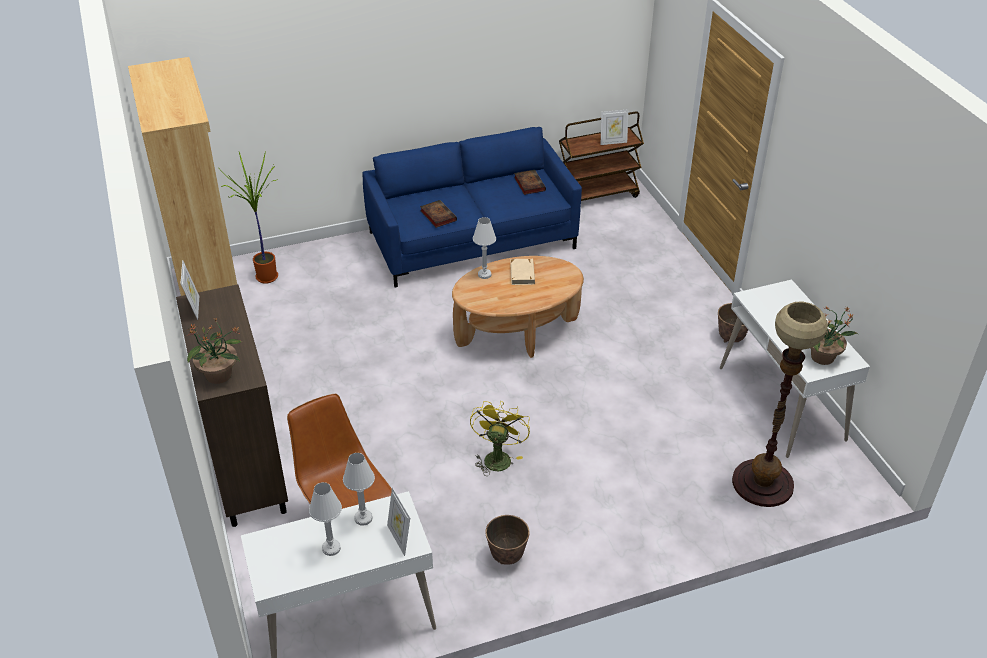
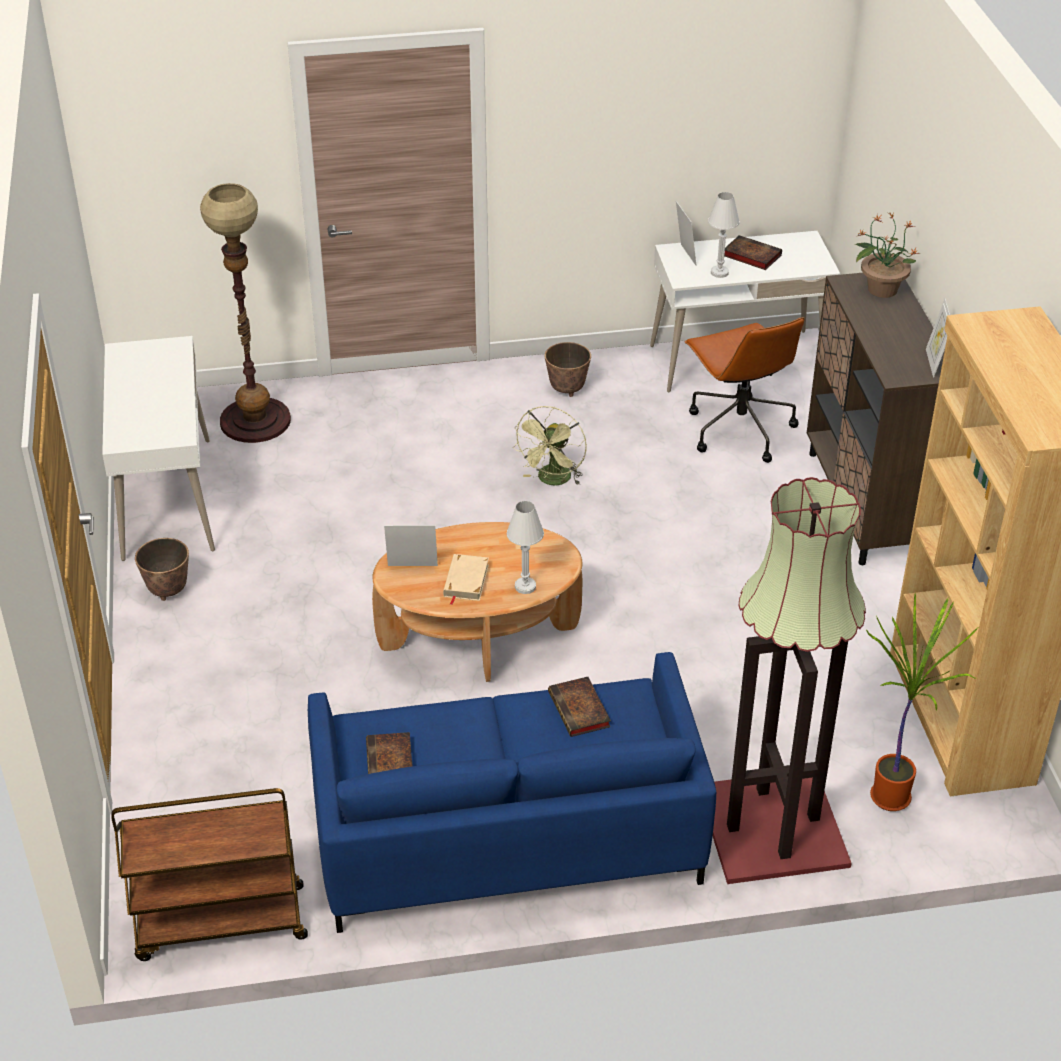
camera: 170 degrees left, 0 degrees up
(331, 548) = (750, 255): white table lamp -> book
(334, 257) = (771, 829): none -> floor lamp
(497, 456) = (553, 481): yellow fan -> green fan
(613, 142) = (180, 831): picture frame -> picture frame (412, 569)
(823, 357) = (150, 357): potted plant -> none

